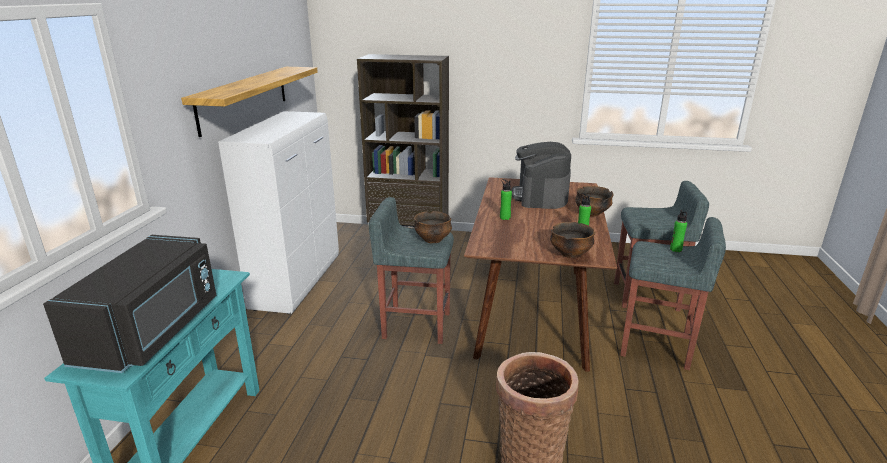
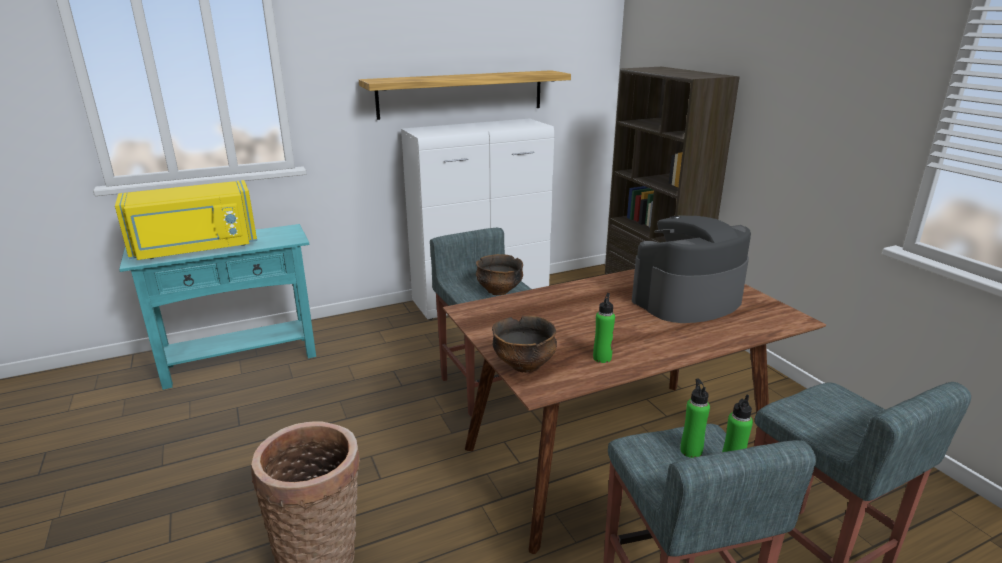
camera: 55 degrees right, 0 degrees up
(153, 330) = (195, 248): black microwave -> yellow microwave
(505, 217) = (577, 299): green bottle -> green bottle (691, 451)
(591, 213) = (691, 347): bowl -> none

